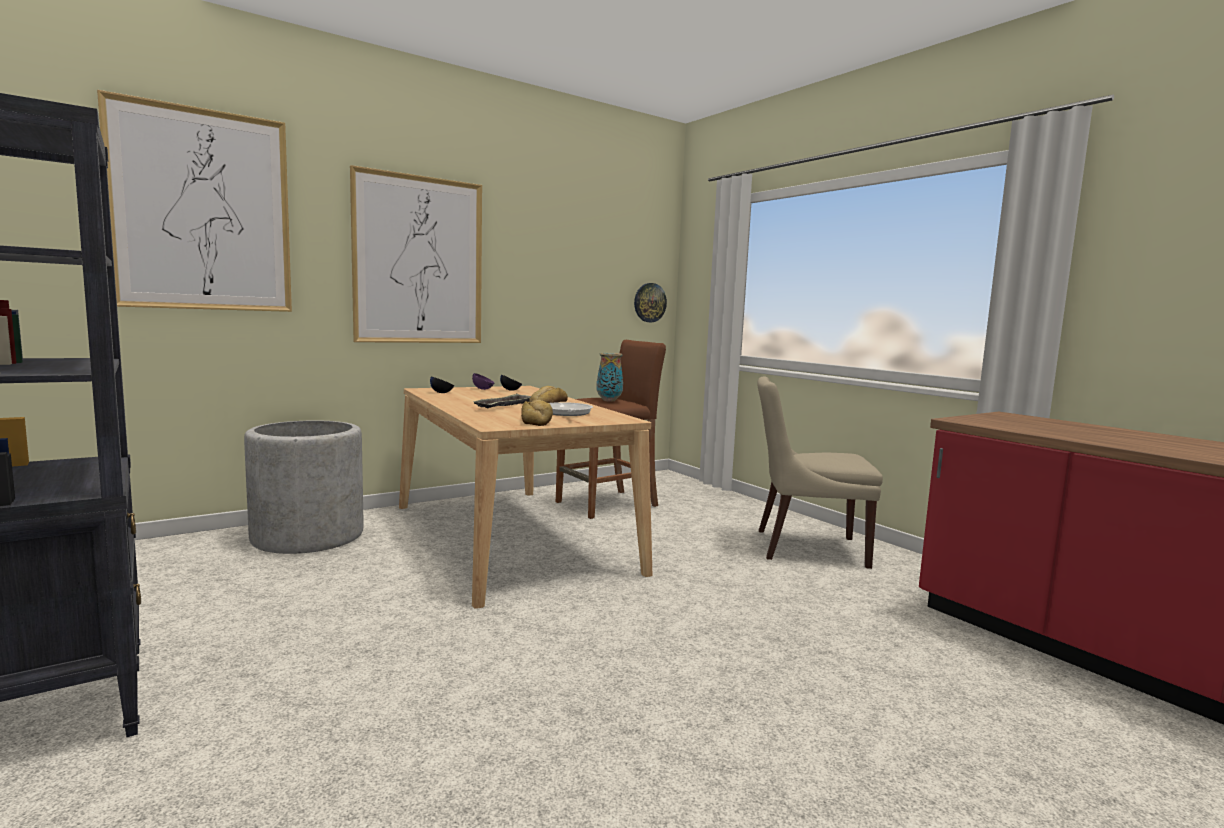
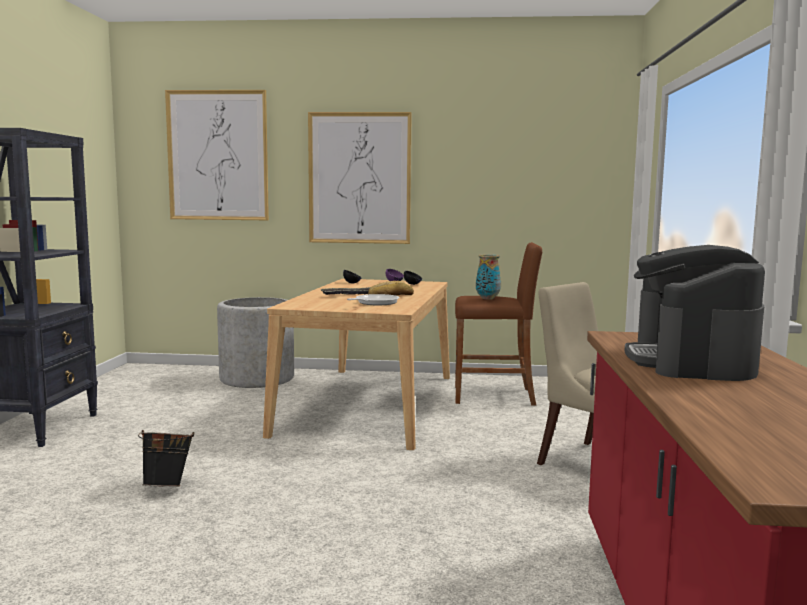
camera: 40 degrees right, 0 degrees up
(488, 711) = (168, 486): none -> black bucket
(536, 420) = (331, 305): bread -> none
(649, 302) = (595, 205): wall clock -> none
(1090, 434) = (690, 362): none -> coffee machine

